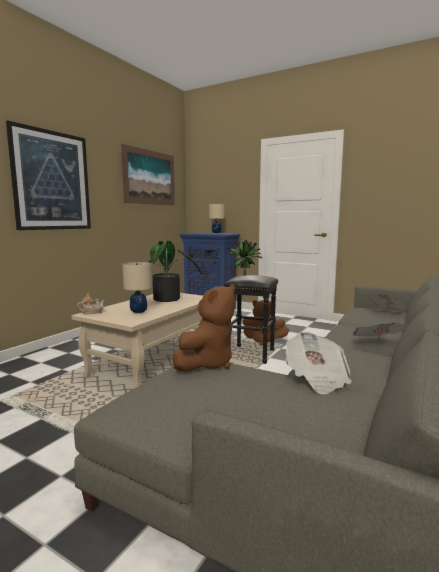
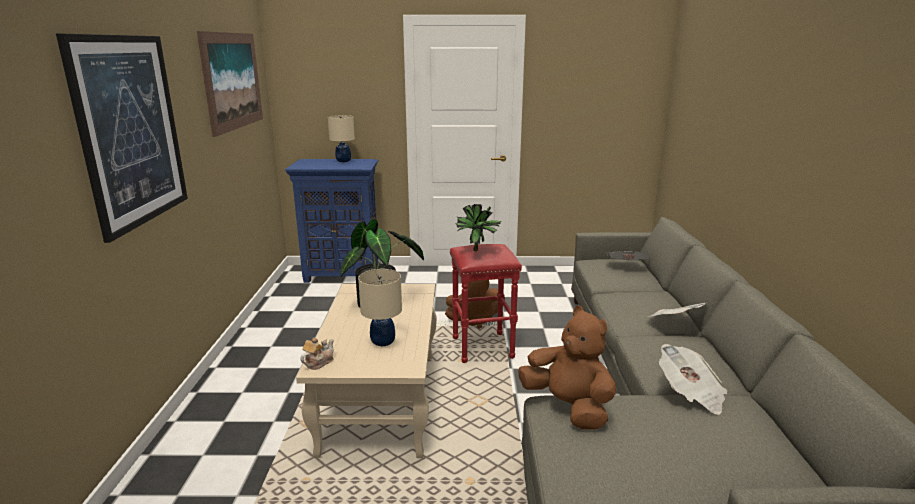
camera: 30 degrees left, 10 degrees up
(207, 364) = (568, 407): brown plush toy -> brown plush toy turned 45 degrees counterclockwise
(250, 353) = (481, 347): black stool -> red stool

